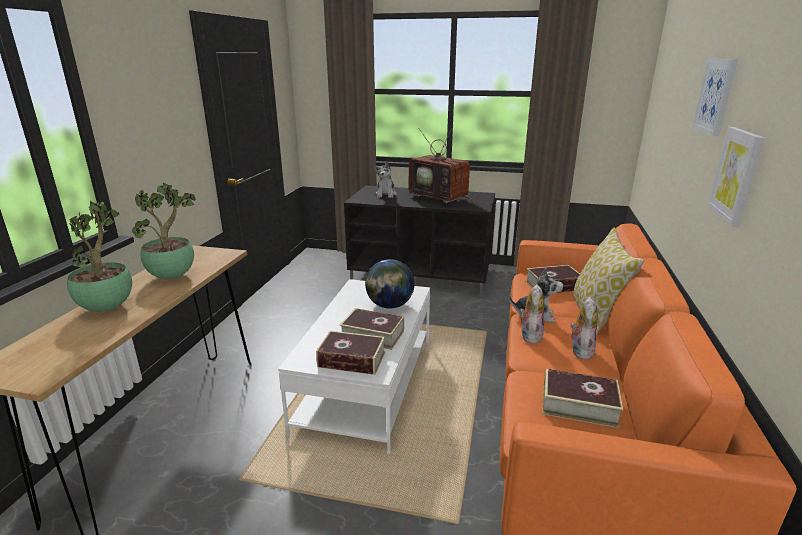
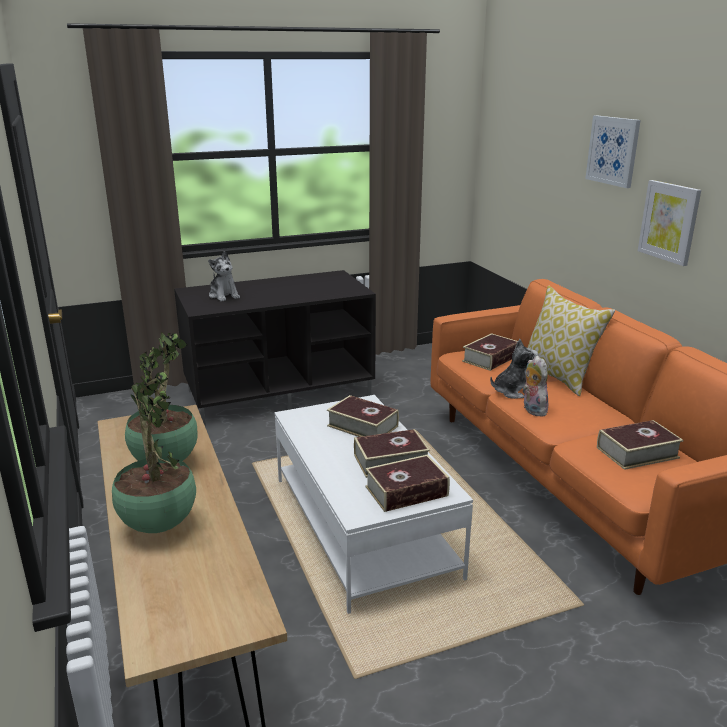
camera: 35 degrees left, 0 degrees up
(389, 305) = (362, 426): globe -> book
(440, 197) = (295, 286): television -> none
(580, 350) = (583, 409): plush toy -> none

